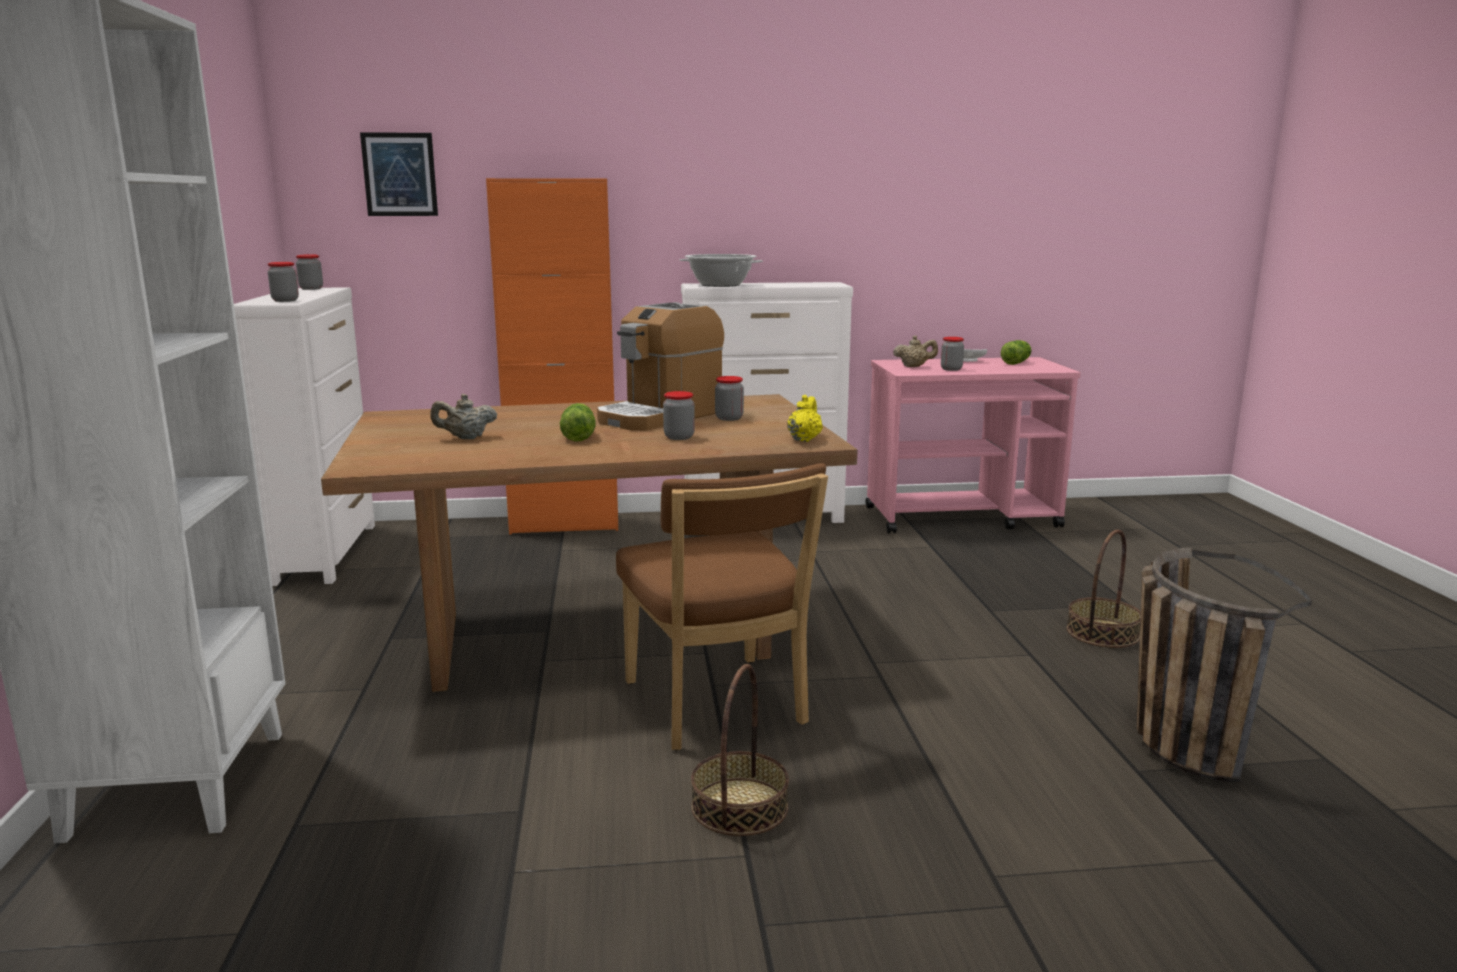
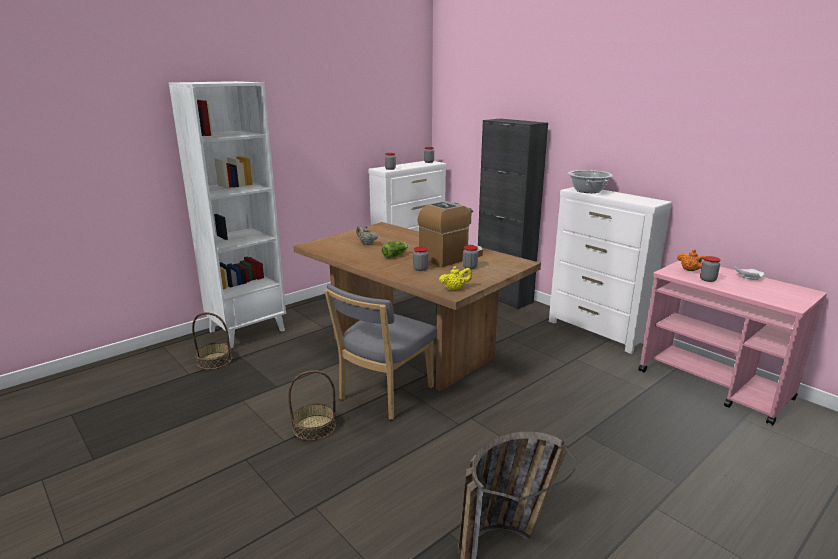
camera: 55 degrees right, 5 degrees up
(399, 174) = (470, 113): picture -> none
(565, 525) = (504, 297): orange cabinet -> black cabinet
(660, 416) = (451, 257): coffee machine -> coffee machine turned 135 degrees clockwise
(717, 707) = (383, 395): brown chair -> grey chair
(914, 366) = (690, 270): beige teapot -> orange teapot
(1017, 362) = (782, 290): lettuce -> none
(1102, 633) = (613, 483): basket -> basket (214, 361)

